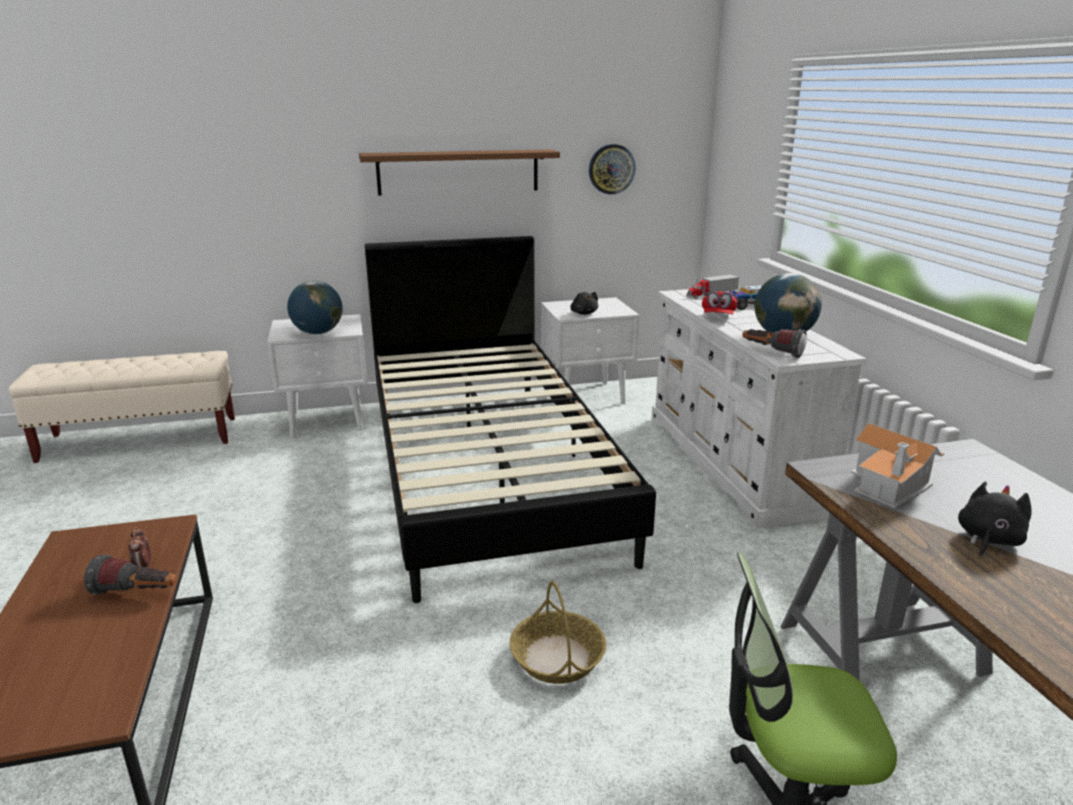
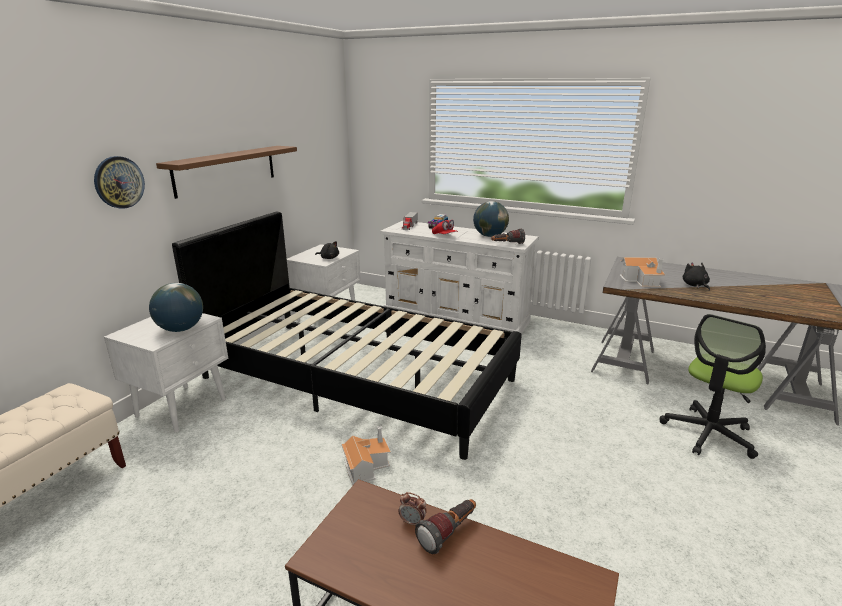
camera: 50 degrees left, 0 degrees up
(337, 545) = (366, 465): none -> toy house
(558, 658) = (560, 435): basket -> none
(611, 169) = (308, 156): wall clock -> wall clock (119, 182)

